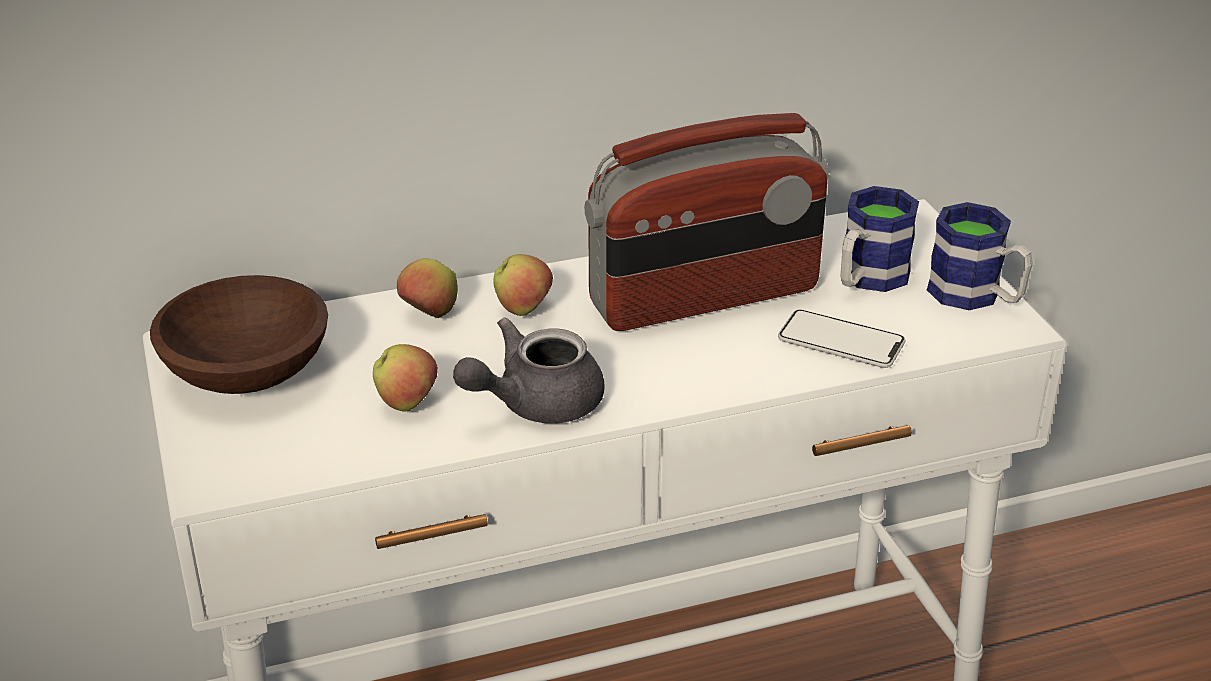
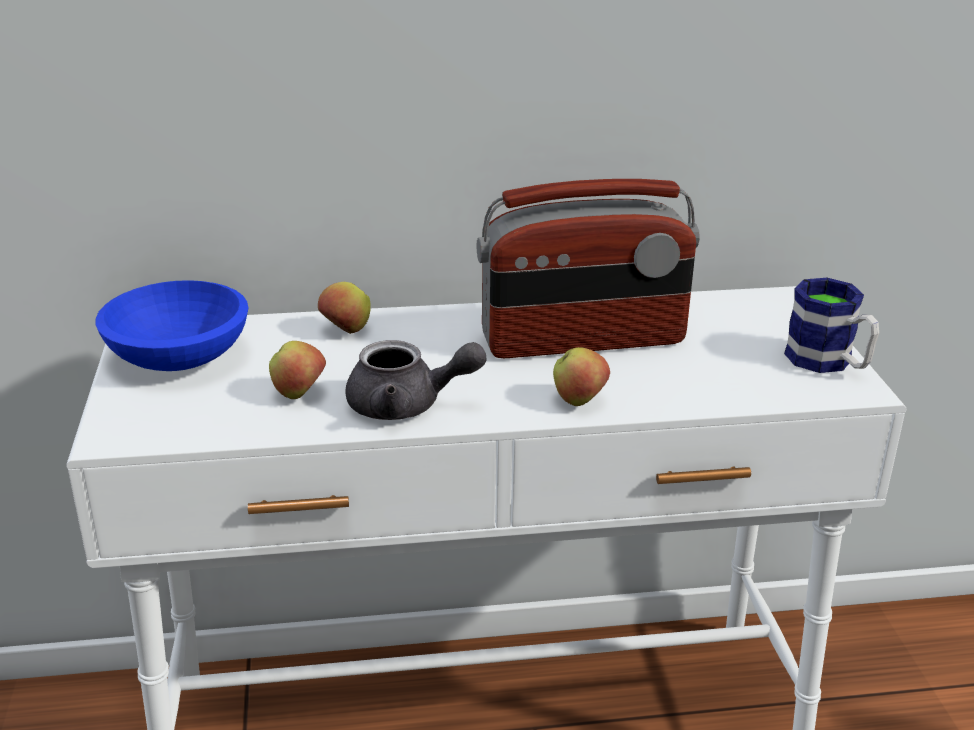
camera: 10 degrees right, 5 degrees down
(245, 370) = (178, 357): brown bowl -> blue bowl
(523, 310) = (425, 335): apple -> apple (579, 401)
(535, 403) = (407, 405): grey teapot -> grey teapot turned 150 degrees counterclockwise
(841, 341) = (694, 385): phone -> none
(867, 279) = (732, 340): mug -> none

